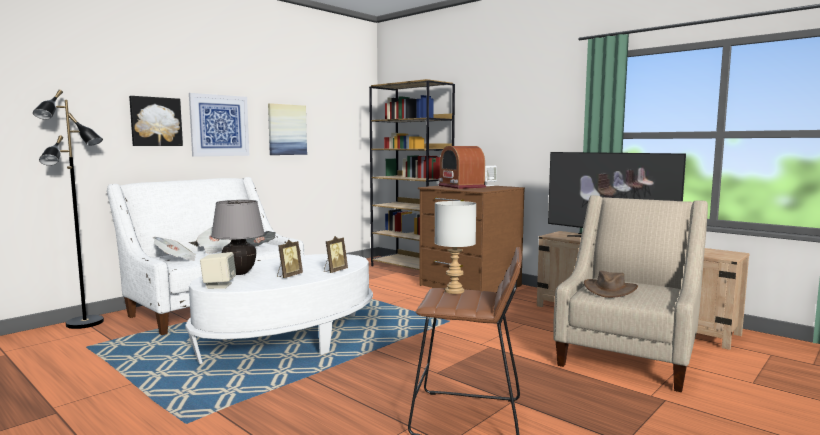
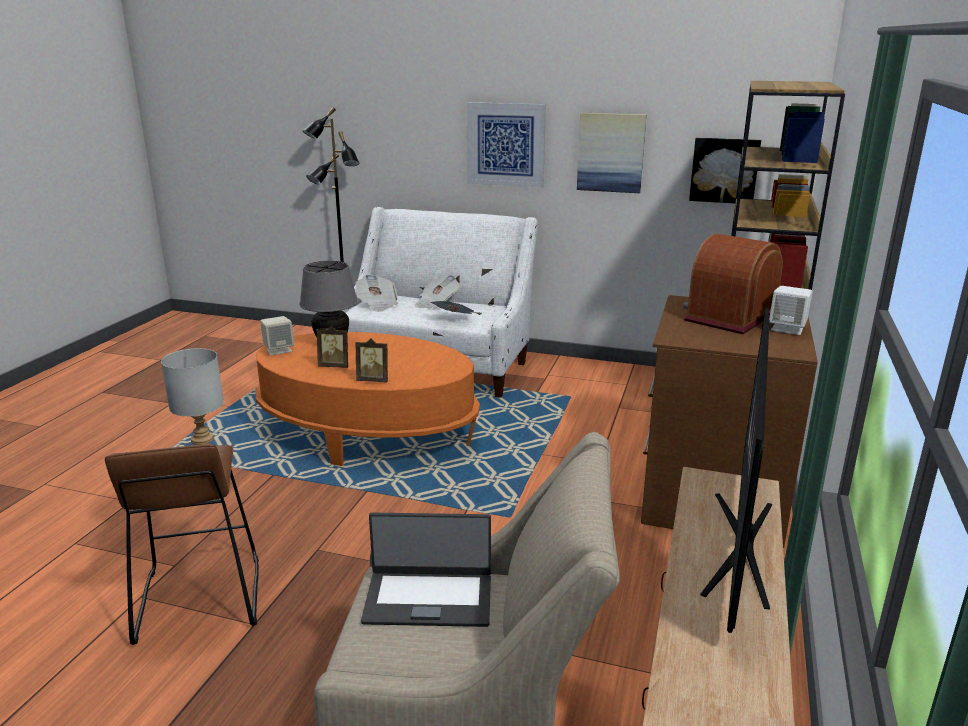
camera: 65 degrees right, 15 degrees up
(155, 121) = (429, 139): picture -> picture (724, 170)
(289, 339) = (367, 433): white coffee table -> orange coffee table
(609, 290) = (428, 598): brown hat -> laptop

